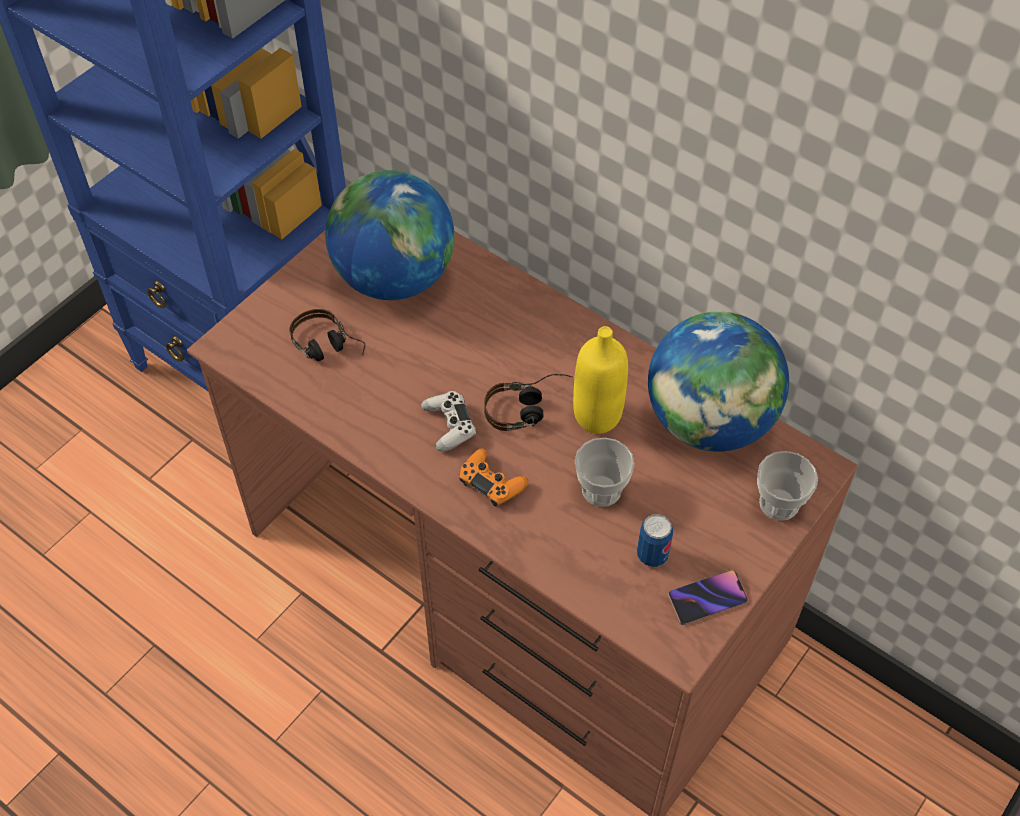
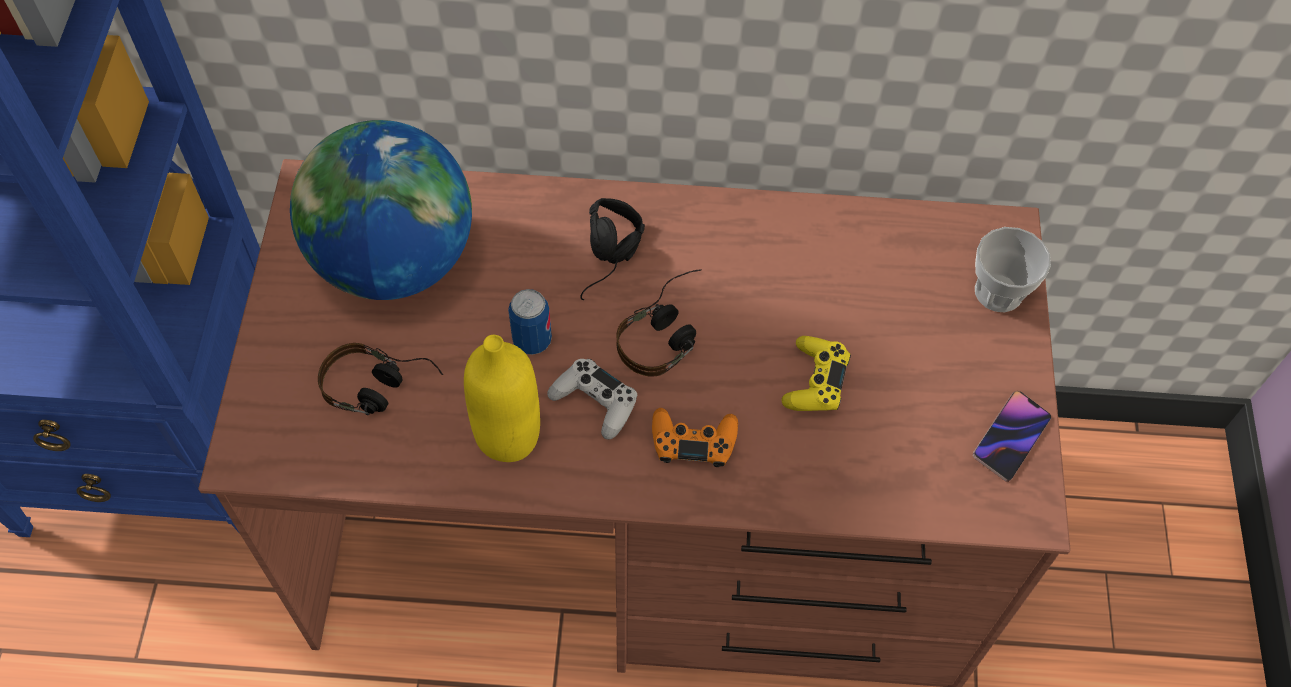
camera: 35 degrees left, 5 degrees up
(528, 348) = (613, 262): none -> black headphones
(597, 416) = (747, 299): yellow bottle -> yellow bottle (508, 436)
(601, 490) = (815, 381): cup -> yellow game controller
(652, 555) = (921, 422): can -> can (532, 340)
(709, 422) = (865, 241): globe -> none

